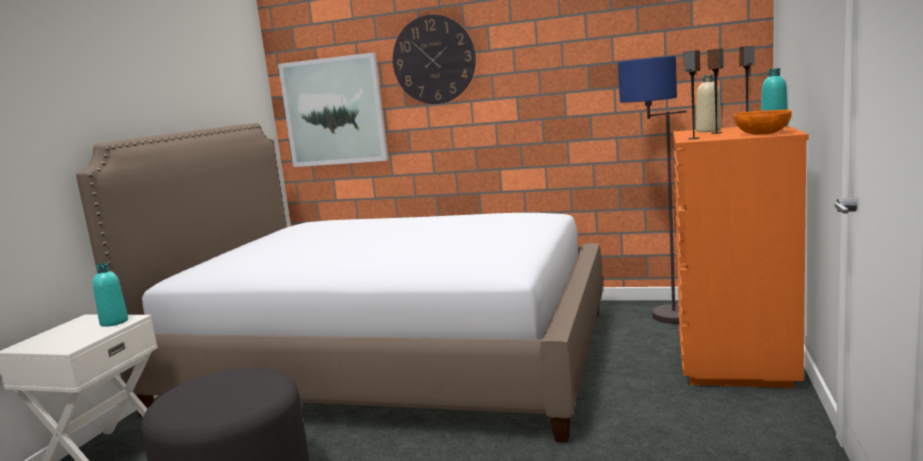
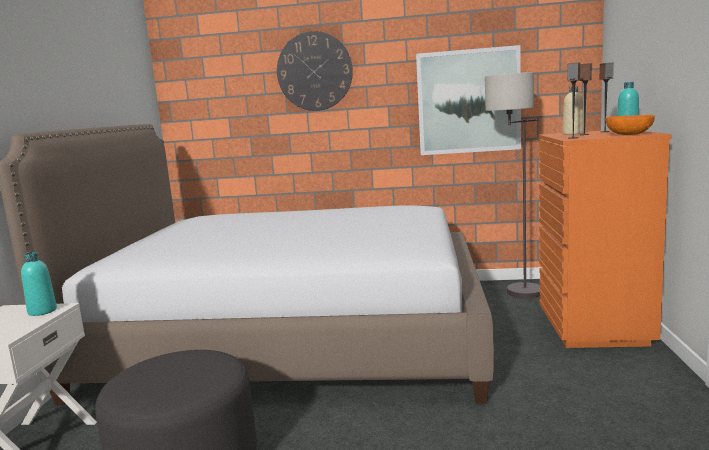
camera: 10 degrees left, 0 degrees up
(334, 111) = (219, 116): picture -> picture (468, 101)
(662, 318) = (516, 294): blue floor lamp -> grey floor lamp

